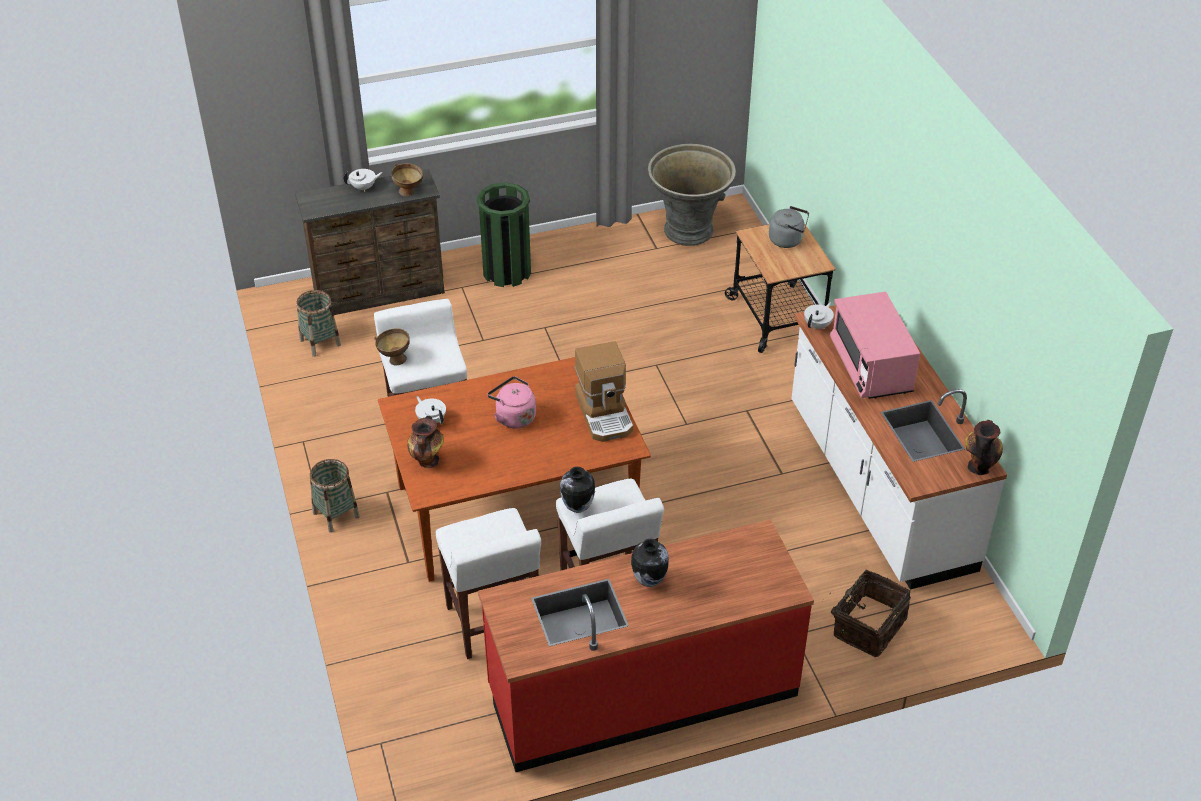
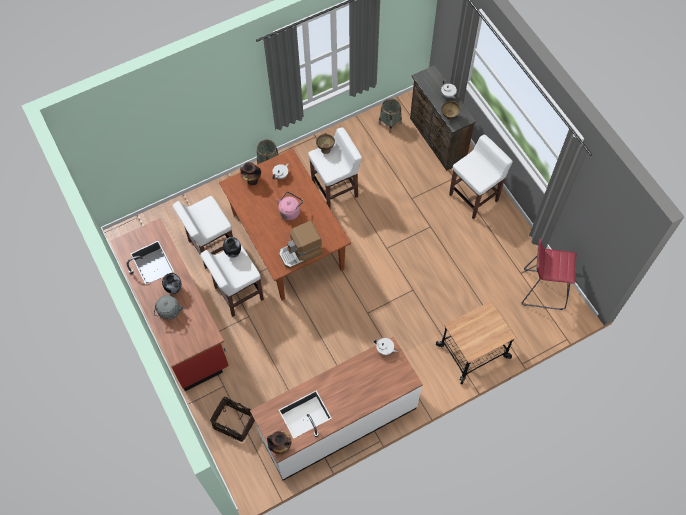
camera: 80 degrees right, 20 degrees up
(507, 271) = (474, 197): green trash can -> white stool
(688, 232) = (543, 289): grey planter -> red stool
(788, 240) = (490, 332): grey kettle -> grey kettle (169, 313)
(870, 367) = (353, 382): pink microwave -> none

